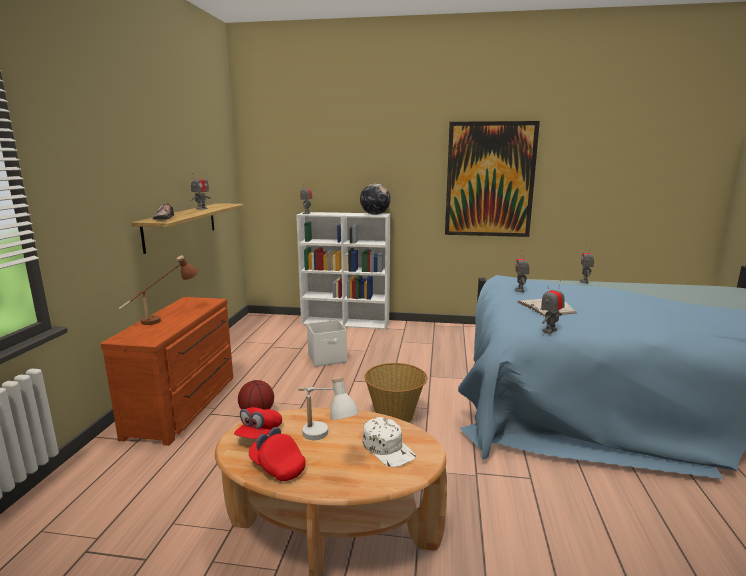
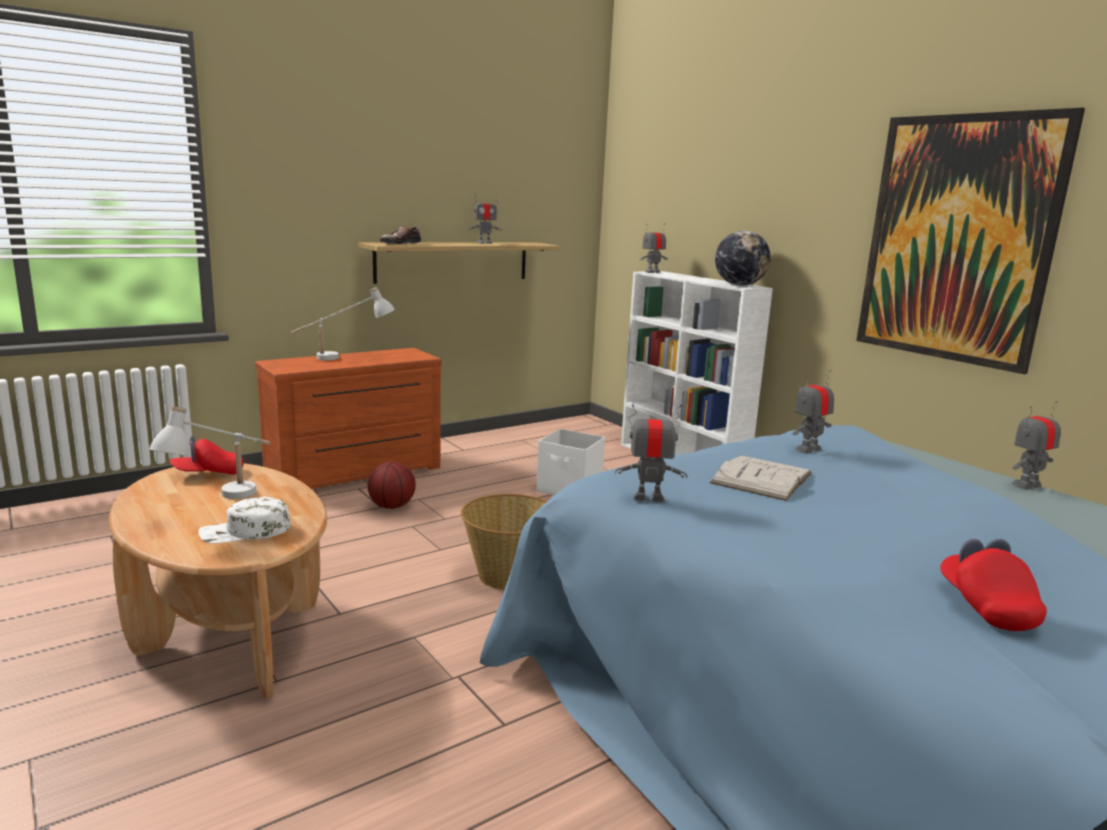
camera: 45 degrees right, 0 degrees up
(163, 318) = (344, 358): brown table lamp -> white table lamp
(277, 467) = (155, 498): red cap -> red cap (986, 606)
(388, 448) = (245, 531): white cap -> white cap turned 60 degrees clockwise

